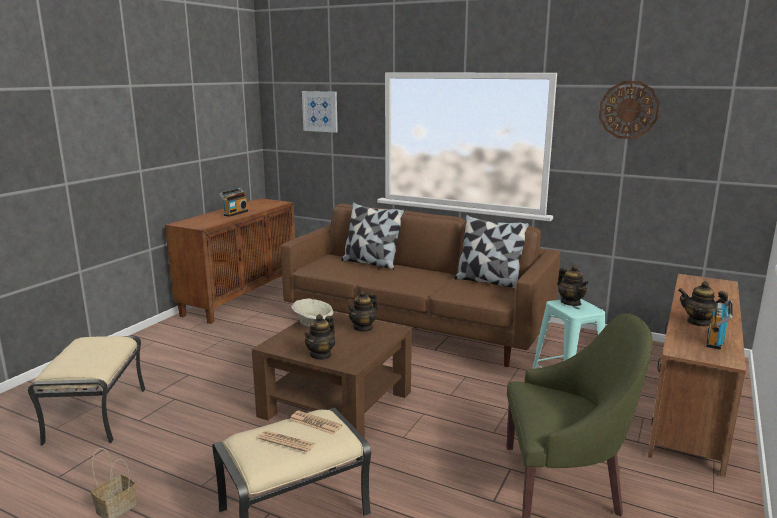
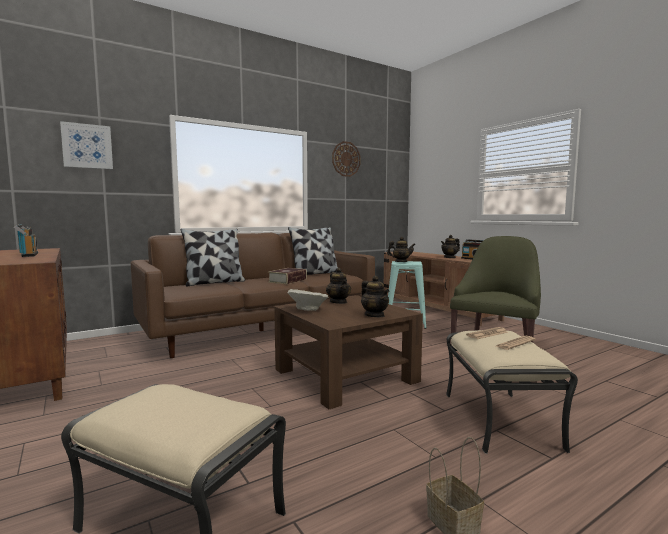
camera: 60 degrees left, 10 degrees down
(422, 282) = (287, 281): none -> book

